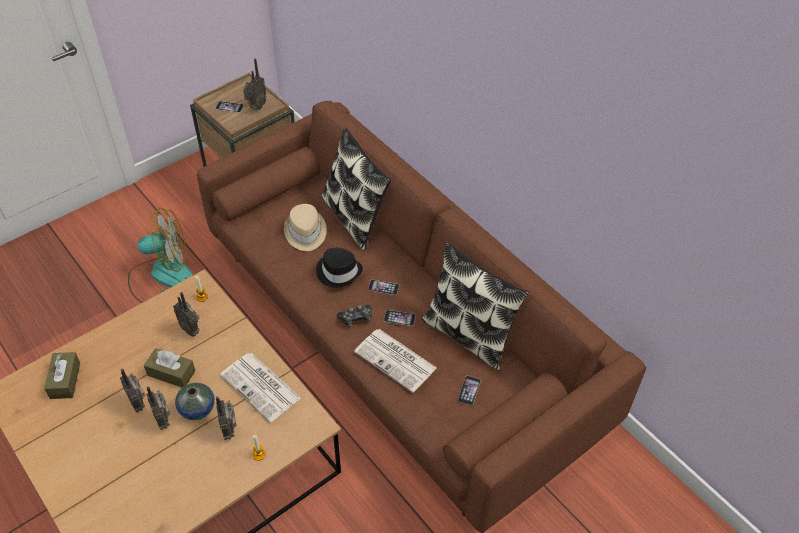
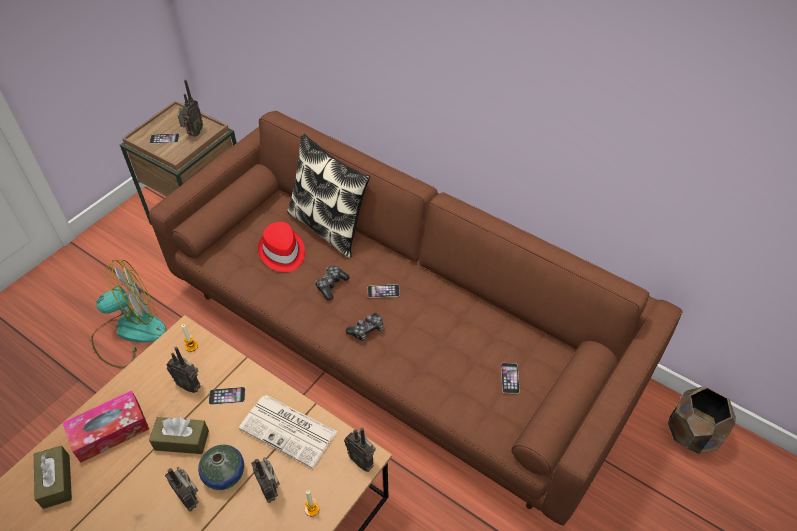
camera: 15 degrees left, 0 degrees up
(117, 351) = (110, 431): none -> tissue box
(139, 403) = (154, 485): radio -> radio (362, 460)
(305, 232) = (282, 252): beige hat -> red hat
(339, 271) = (331, 285): black hat -> game controller
(396, 360) = (424, 364): newspaper -> none
(399, 318) = (411, 319): phone -> phone (227, 396)
(469, 335) = (487, 320): pillow -> none
(647, 491) = (693, 433): none -> brown planter

